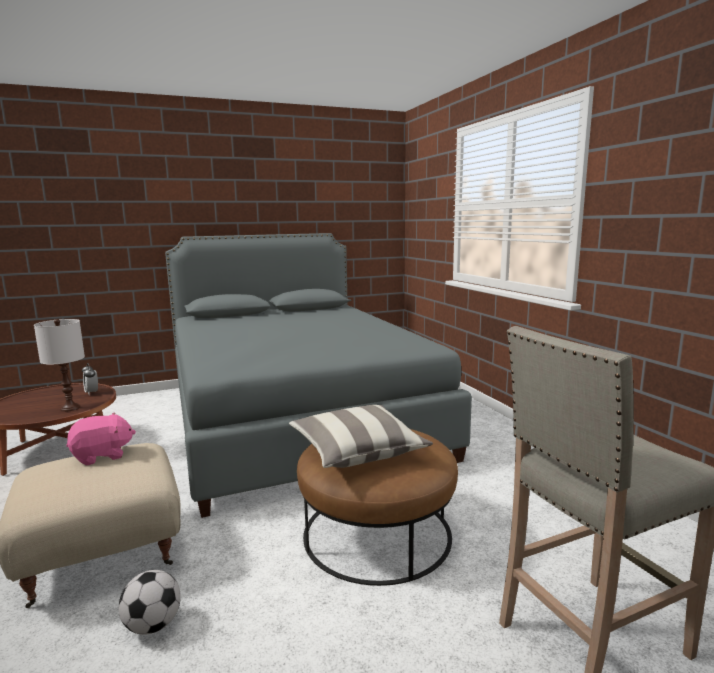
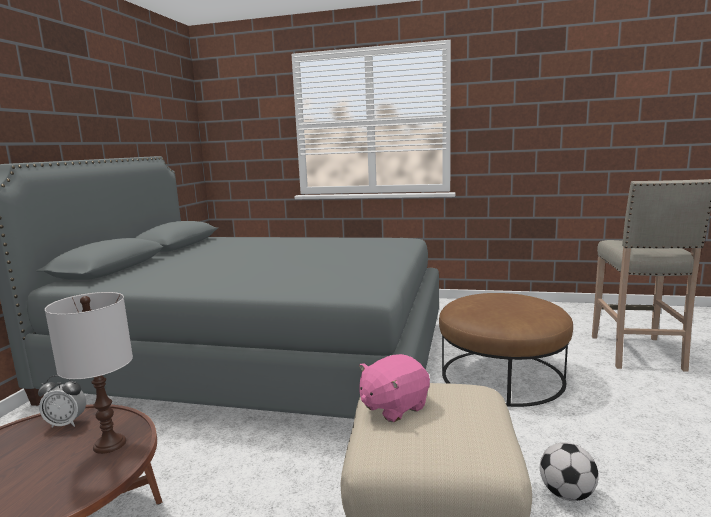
camera: 55 degrees left, 0 degrees up
(102, 455) = (393, 407): pink plush toy -> pink plush toy turned 135 degrees counterclockwise
(357, 451) = (504, 311): pillow -> none

